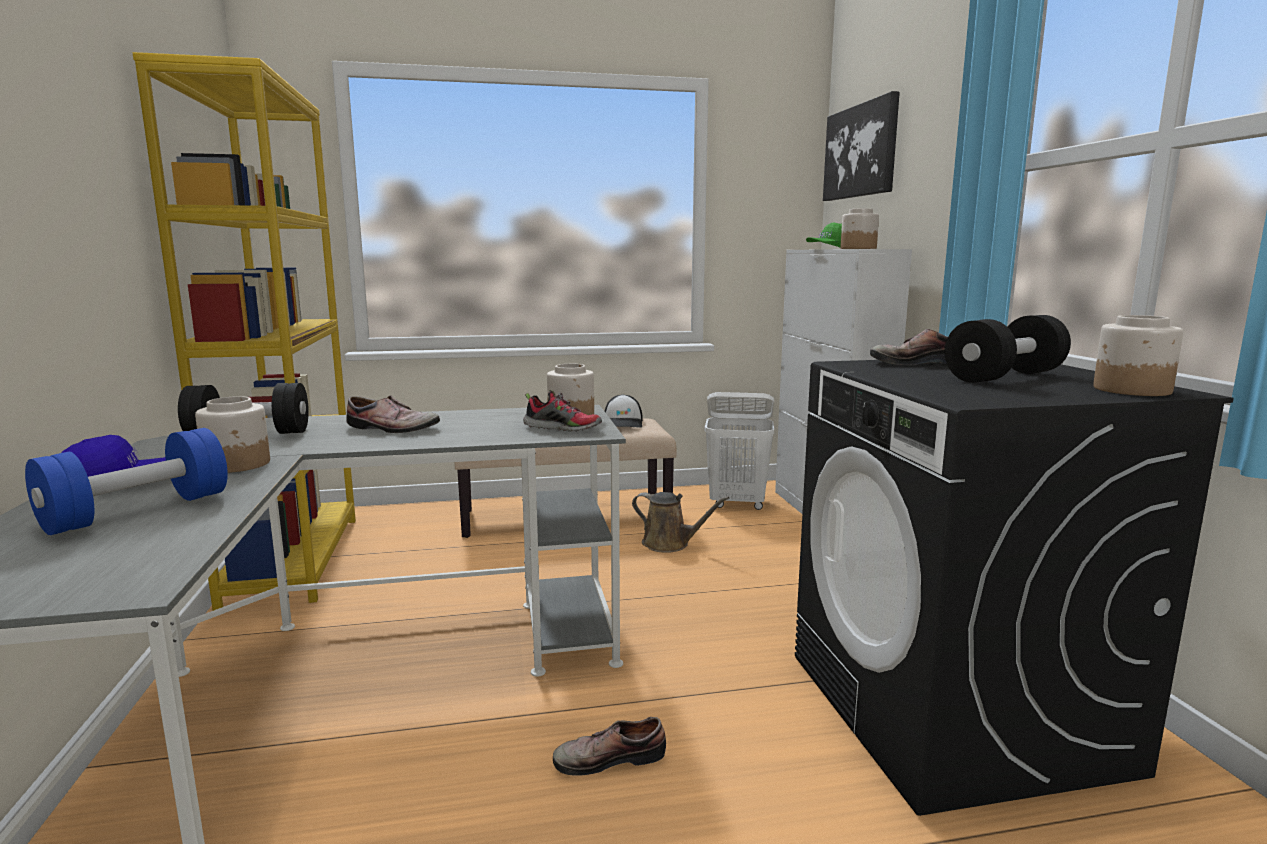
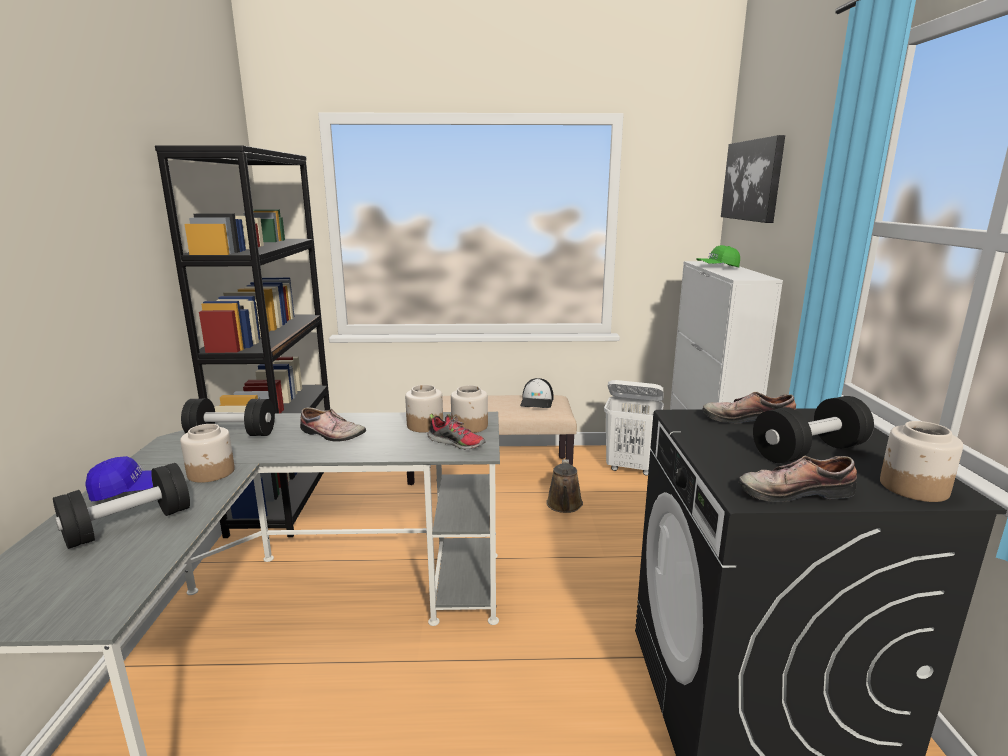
camera: 10 degrees right, 5 degrees up
(138, 512) = (129, 525): blue dumbbell -> black dumbbell
(294, 559) = (286, 495): yellow bookcase -> black bookcase
(608, 757) = (466, 709): shoe -> shoe (792, 491)
(670, 544) = (564, 505): brown watering can -> brown watering can turned 60 degrees clockwise
(858, 248) = (738, 273): jar -> jar (425, 425)

